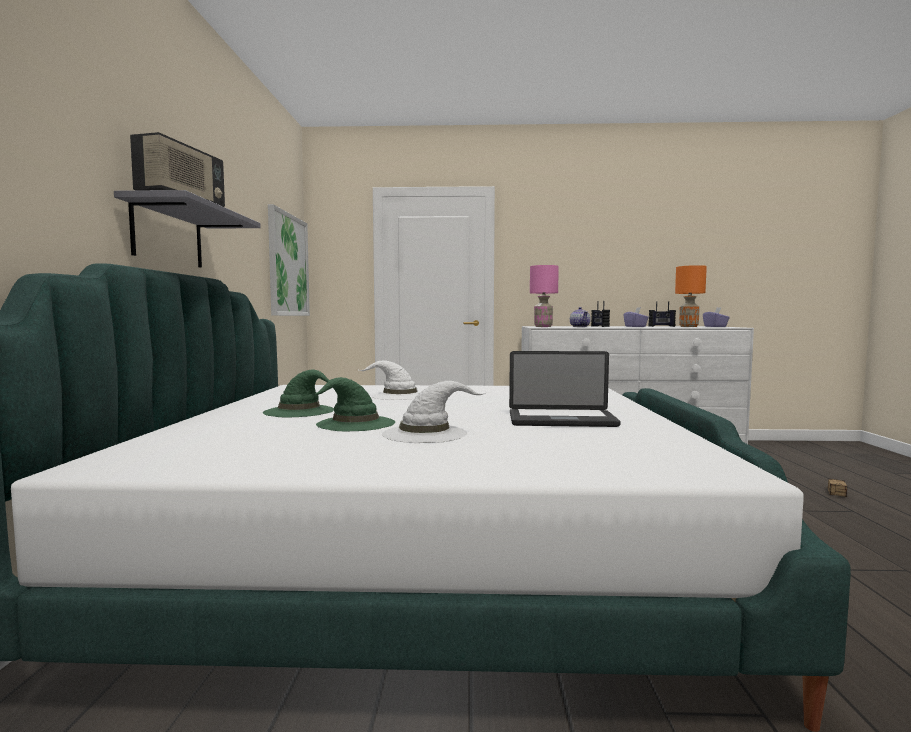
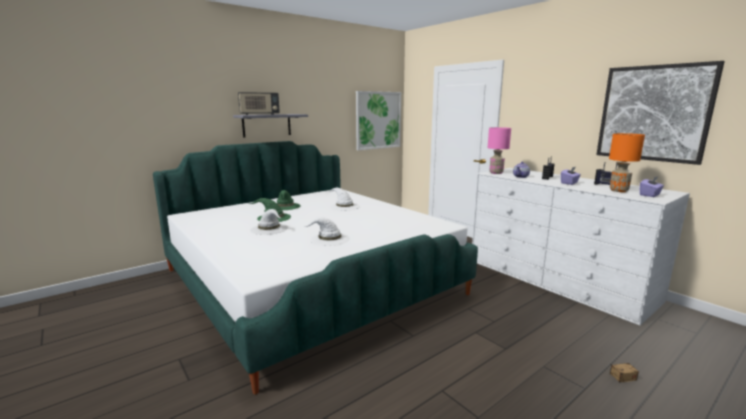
camera: 50 degrees right, 10 degrees up
(561, 420) = (329, 239): laptop -> white hat
(673, 252) = (653, 113): none -> picture

